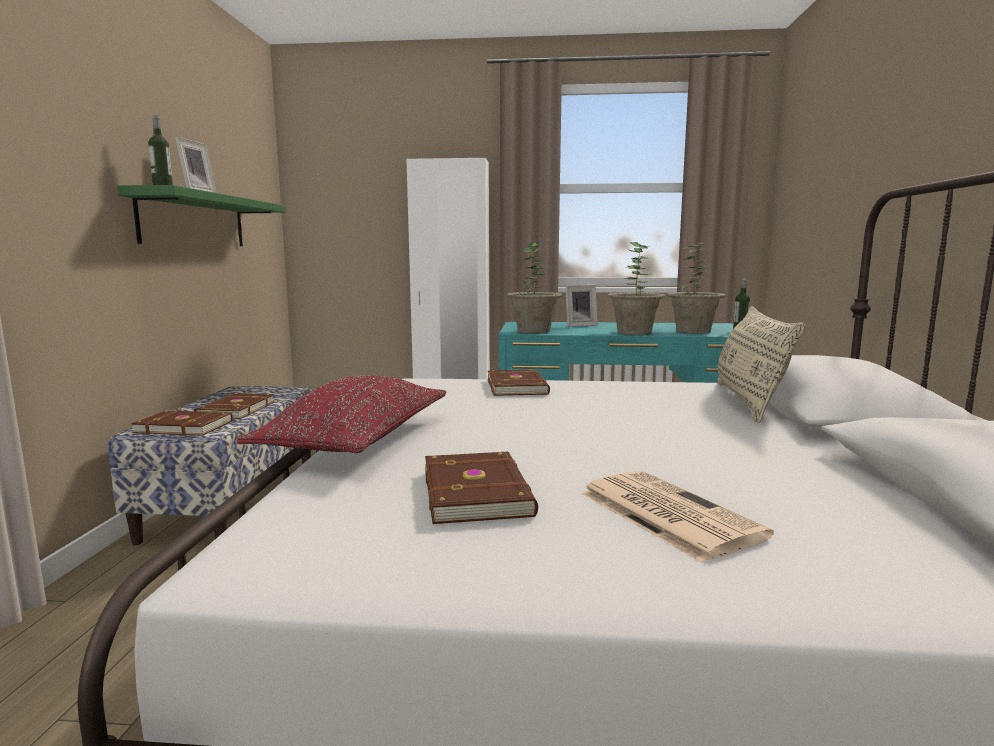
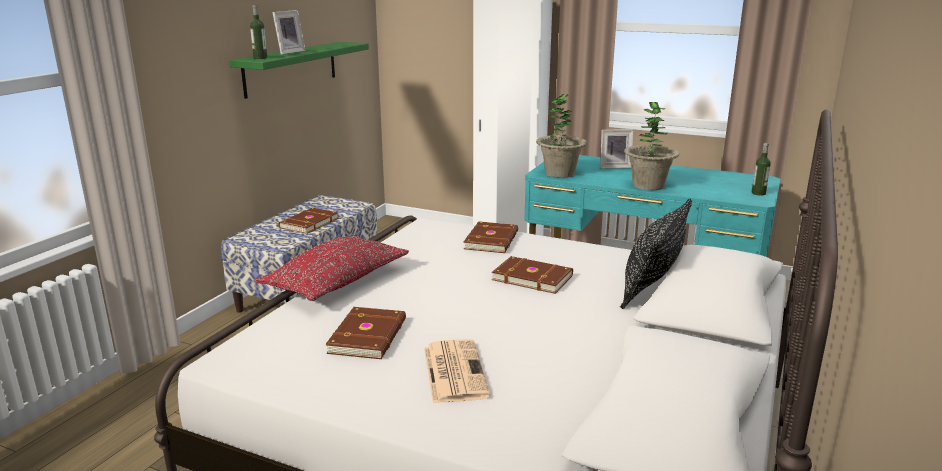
camera: 20 degrees right, 10 degrees up
(184, 426) = (268, 236): brown book -> brown book (532, 277)
(693, 331) = (709, 189): potted plant -> none
(748, 401) = (652, 284): beige pillow -> black pillow

